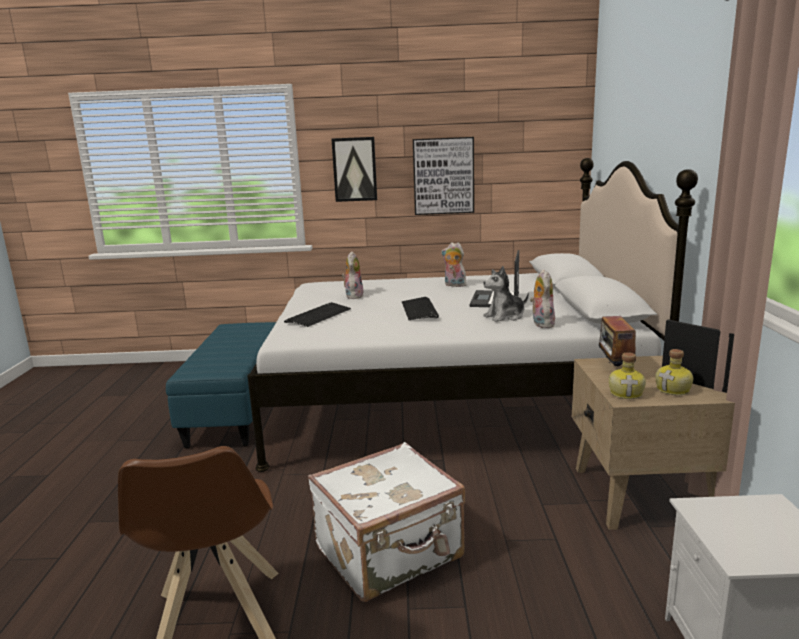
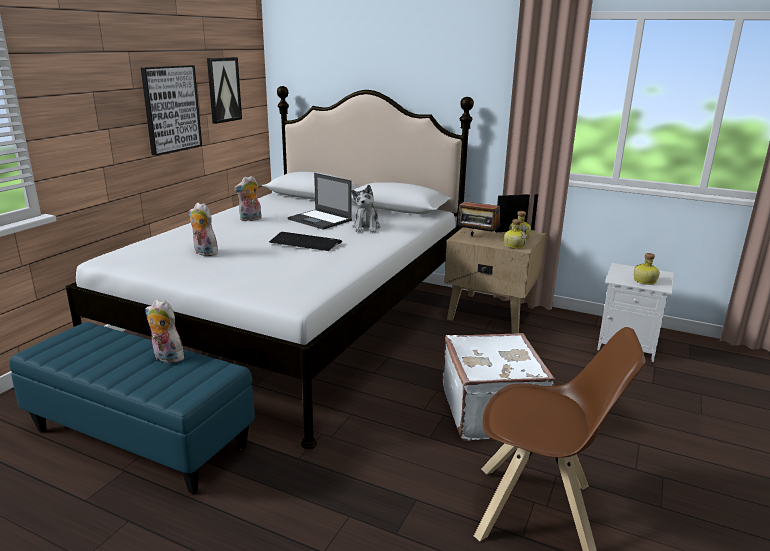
camera: 65 degrees left, 5 degrees up
(318, 316) = (247, 276): keyboard -> none
(354, 169) = (87, 106): picture -> picture (223, 90)
(541, 324) = (399, 224): plush toy -> plush toy (166, 358)
(739, 538) = (644, 281): none -> bottle

